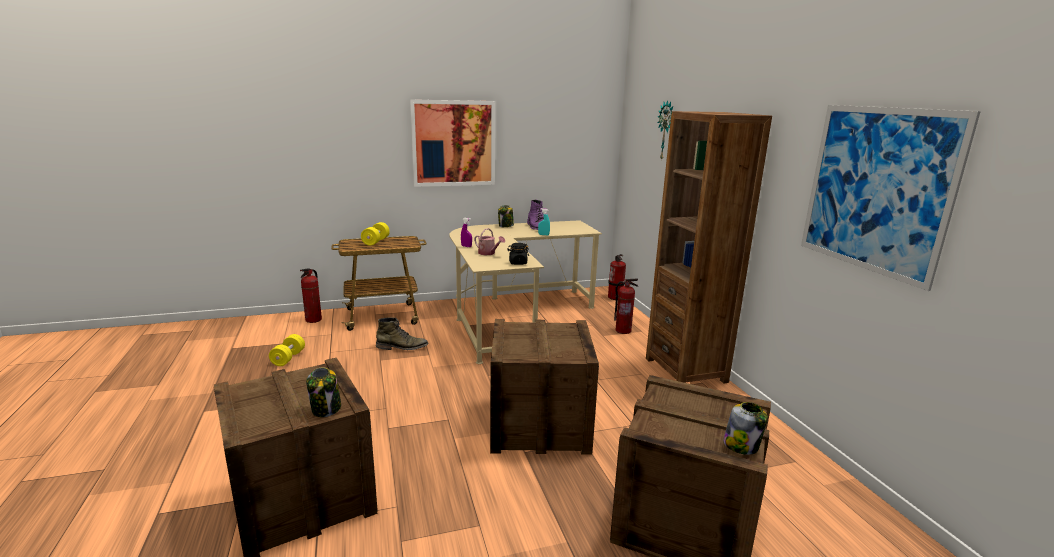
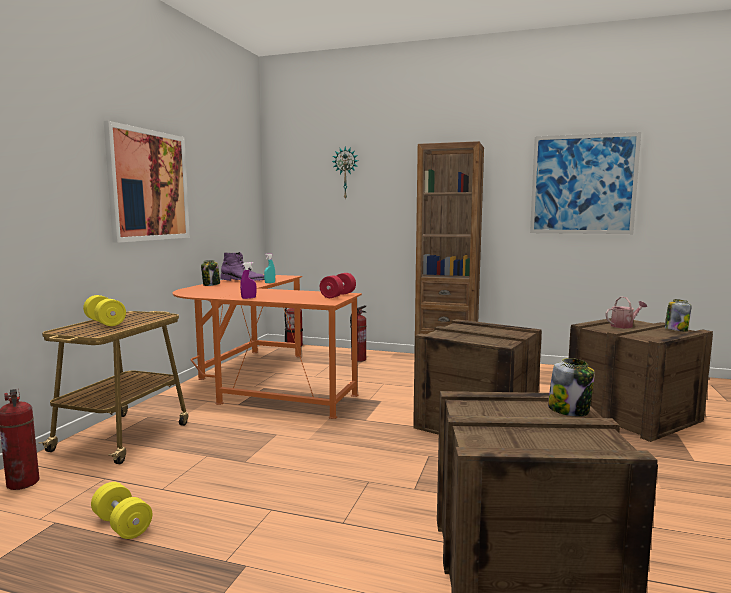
camera: 55 degrees left, 10 degrees down
(402, 347) = (233, 443): green boot -> none
(488, 253) = (289, 297): watering can -> watering can (624, 326)
(513, 317) = (261, 382): beige desk -> orange desk
(518, 263) = (338, 295): black jar -> red dumbbell

